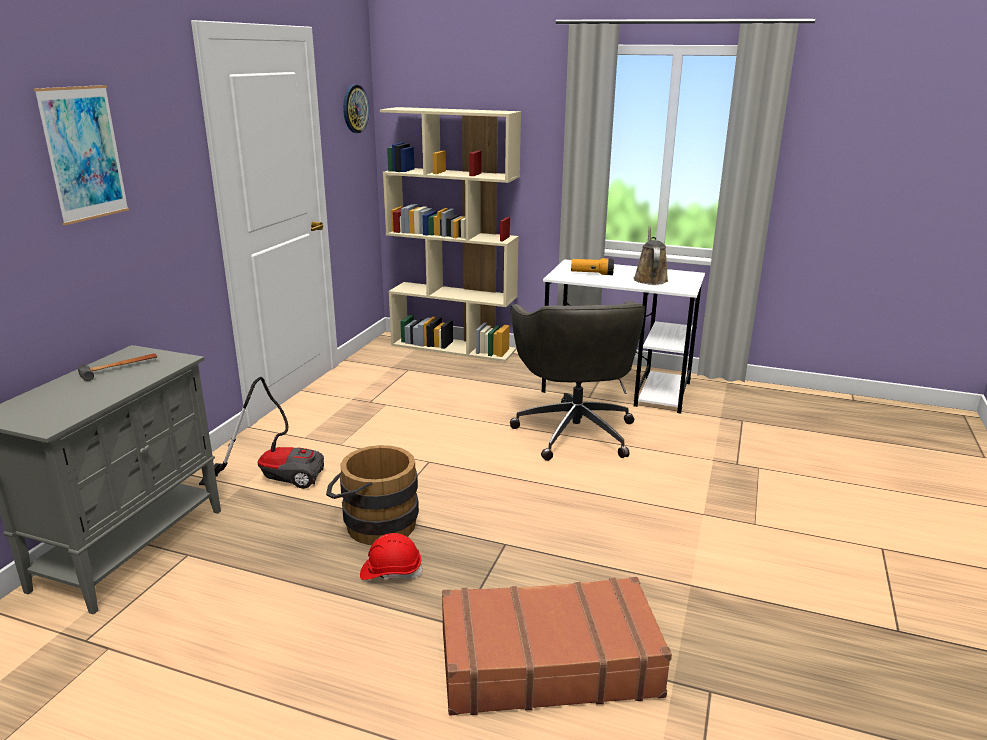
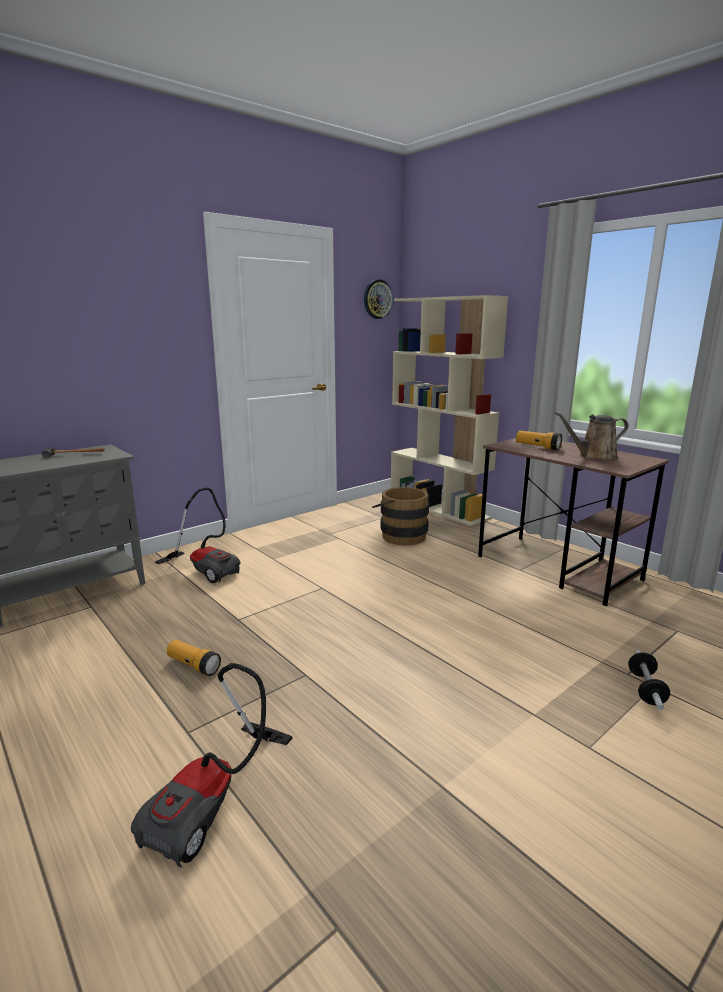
camera: 30 degrees right, 5 degrees down
(83, 154) = (83, 298): picture -> none
(374, 524) = (226, 624): brown bucket -> brown bucket (400, 535)
(391, 571) = (193, 665): red hard hat -> flashlight
(547, 662) = (216, 803): brown suitcase -> vacuum cleaner
(574, 431) = (475, 595): grey office chair -> none
(618, 388) = (558, 568): white desk -> brown desk
(650, 279) = (594, 457): brown watering can -> brown watering can turned 135 degrees counterclockwise
(756, 471) = (646, 689): none -> dumbbell

